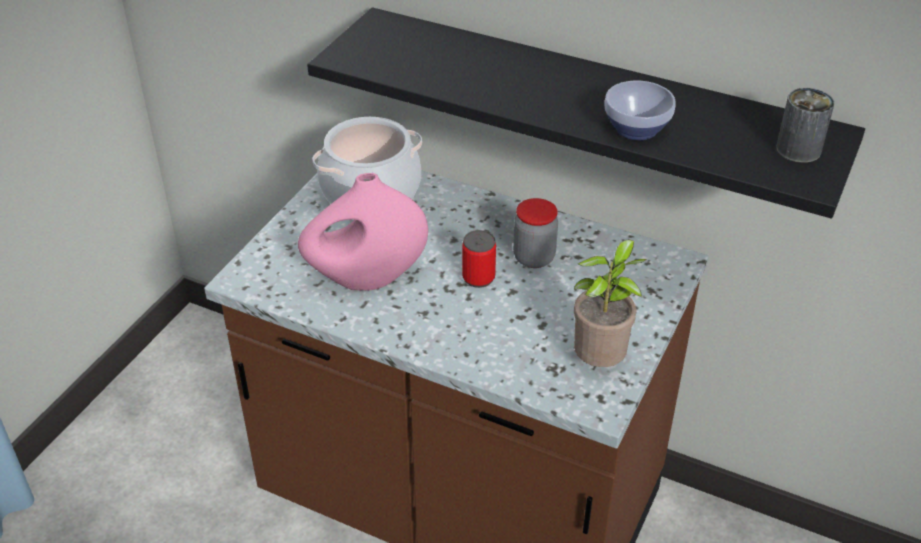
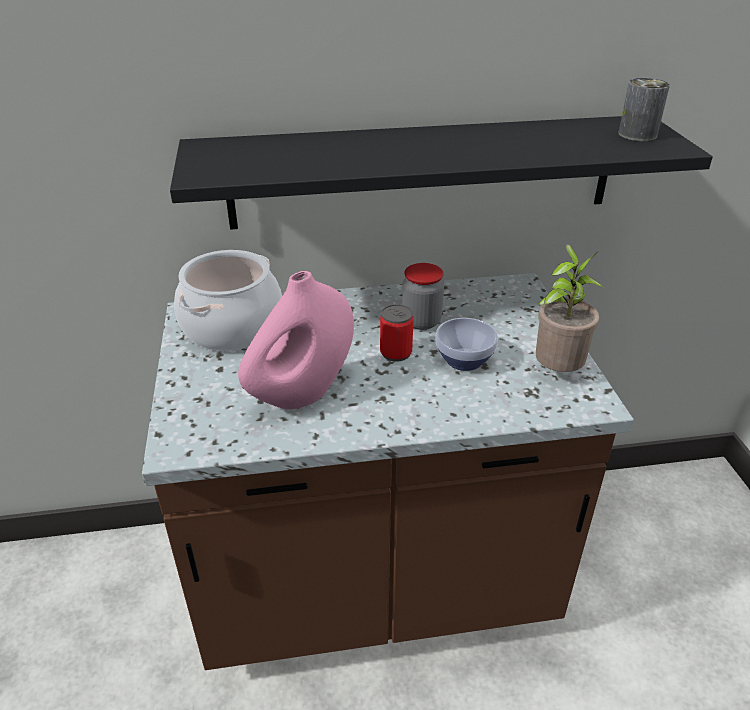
camera: 35 degrees left, 5 degrees down
(637, 128) = (518, 153): bowl -> bowl (464, 359)

